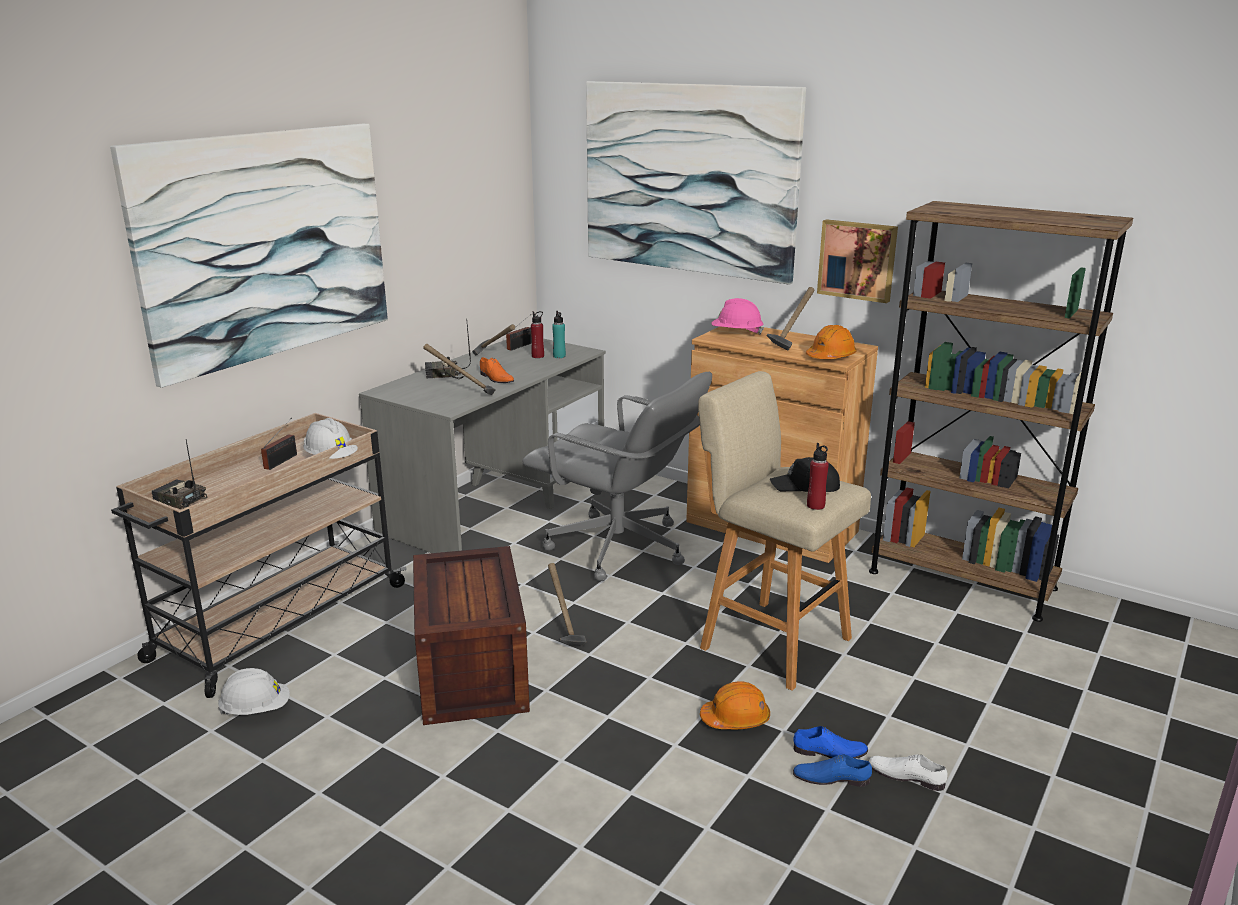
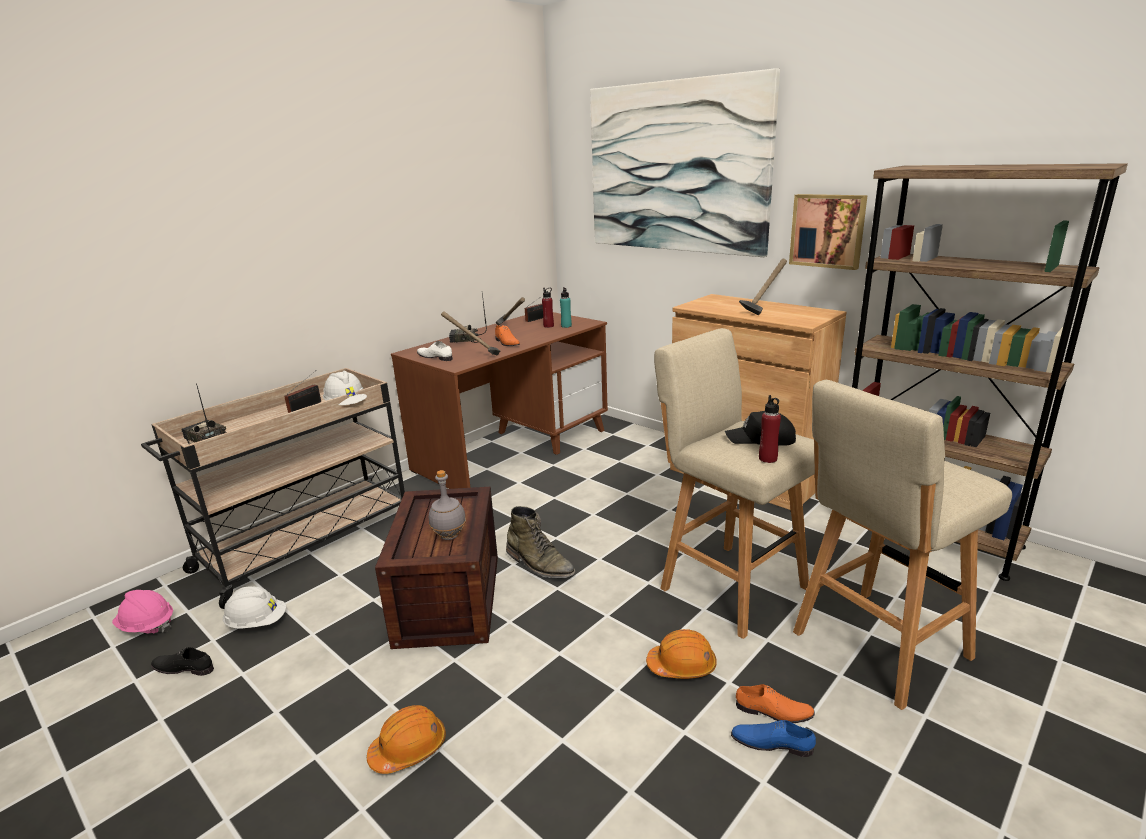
camera: 10 degrees right, 0 degrees up
(190, 759) = (184, 667): none -> black shoe
(266, 245) = (297, 223): picture -> none
(482, 599) = (449, 536): none -> grey bottle
(496, 503) = (514, 449): grey desk -> brown desk
(563, 631) = (539, 564): hammer -> green boot
(618, 548) = (606, 490): grey office chair -> none
(736, 333) = (714, 302): pink hard hat -> pink hard hat (147, 626)
(830, 357) = (798, 320): orange hard hat -> orange hard hat (409, 749)
(830, 752) = (774, 711): blue shoe -> orange shoe
(906, 775) = (854, 747): white shoe -> white shoe (435, 356)
(920, 689) = (876, 647): none -> beige stool

